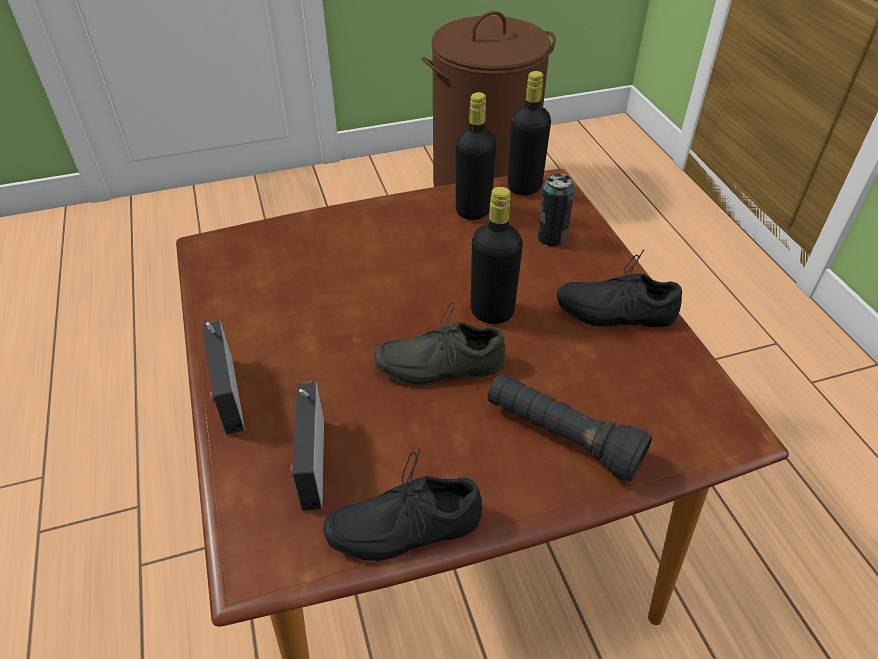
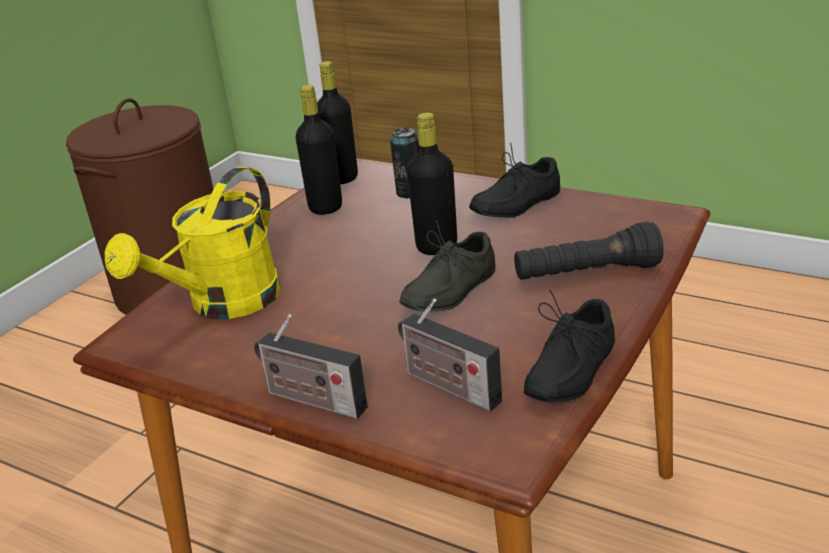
camera: 40 degrees left, 15 degrees down
(295, 259) = (224, 304): none -> yellow watering can

